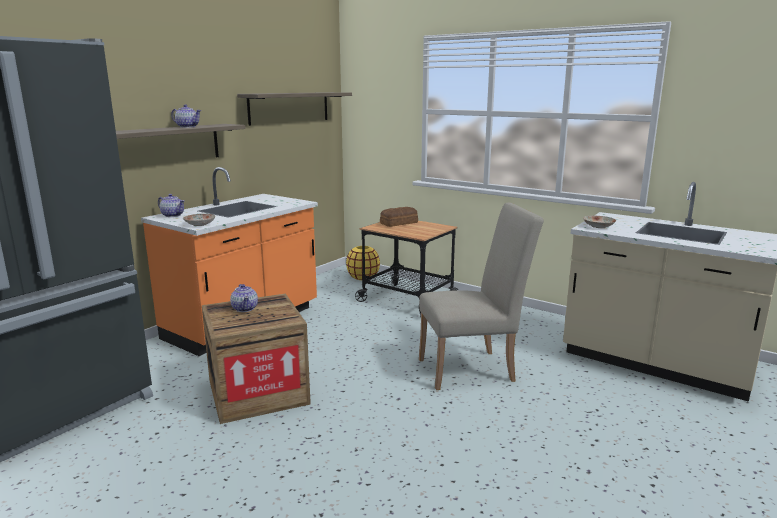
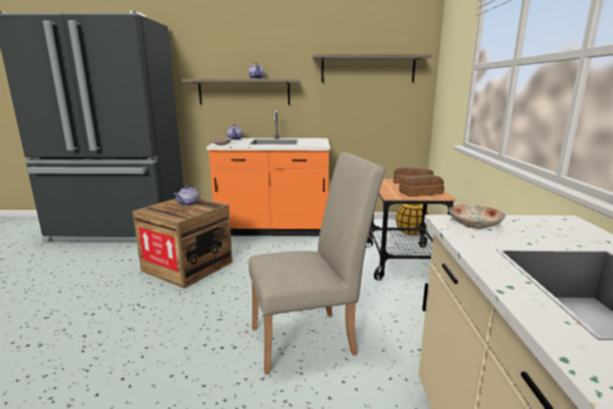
camera: 55 degrees right, 0 degrees up
(429, 228) = (421, 193): none -> bread
(473, 369) = (311, 339): beige chair -> beige chair turned 60 degrees counterclockwise

